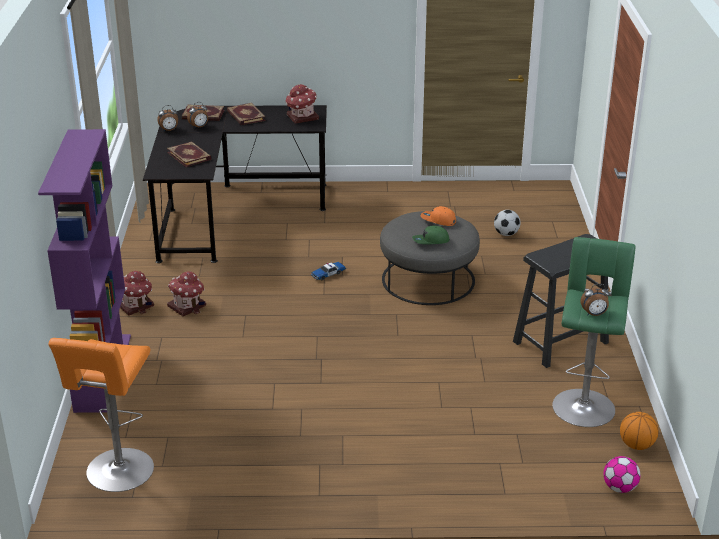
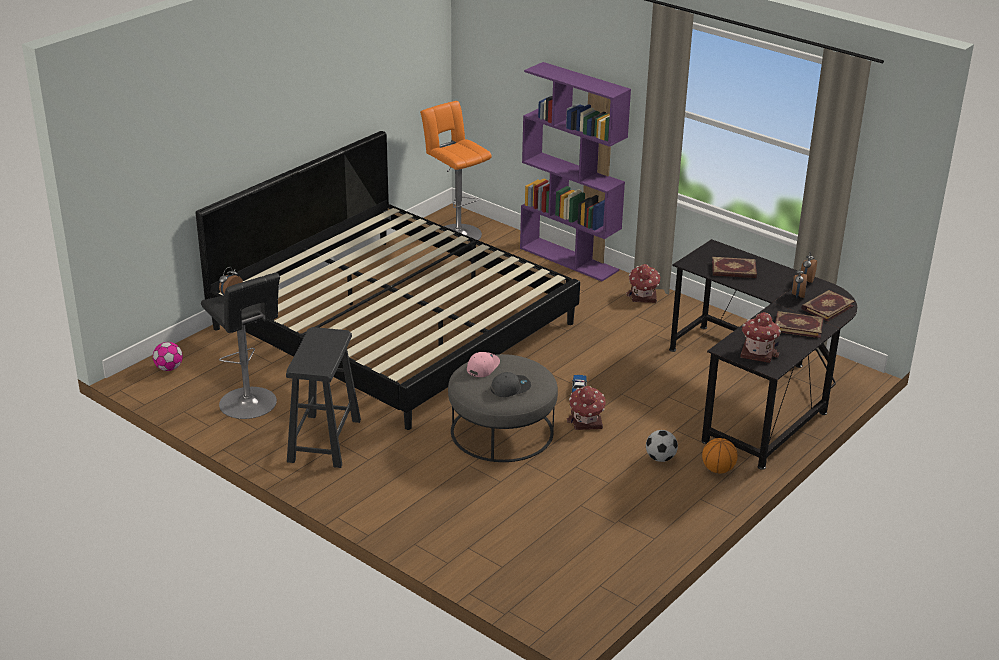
camera: 130 degrees right, 0 degrees up
(187, 306) = (613, 314): toy house -> toy house (586, 421)
(360, 404) = (394, 325): none -> bed
(430, 241) = (482, 366): green cap -> pink cap
(438, 220) = (510, 388): orange cap -> grey cap
(506, 234) = (517, 520): football -> football (660, 458)
(583, 404) = (250, 404): green stool -> black stool
(636, 445) = (184, 398): basketball -> basketball (718, 469)

